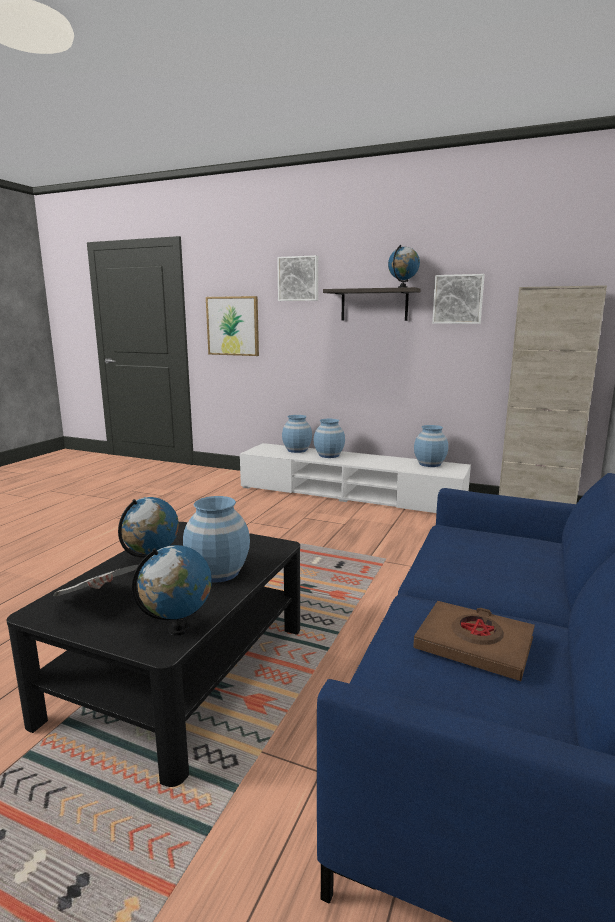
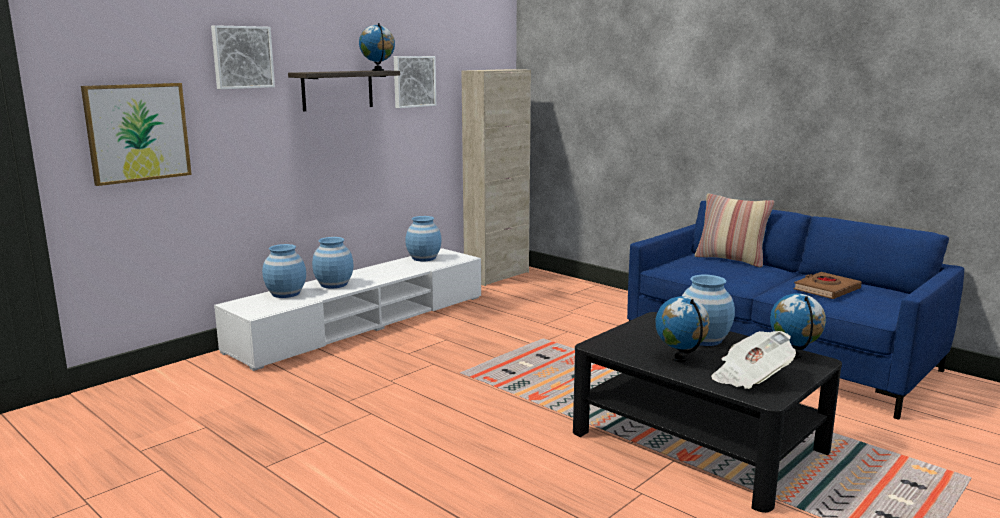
camera: 70 degrees left, 0 degrees up
(553, 564) = (731, 260): none -> pillow

